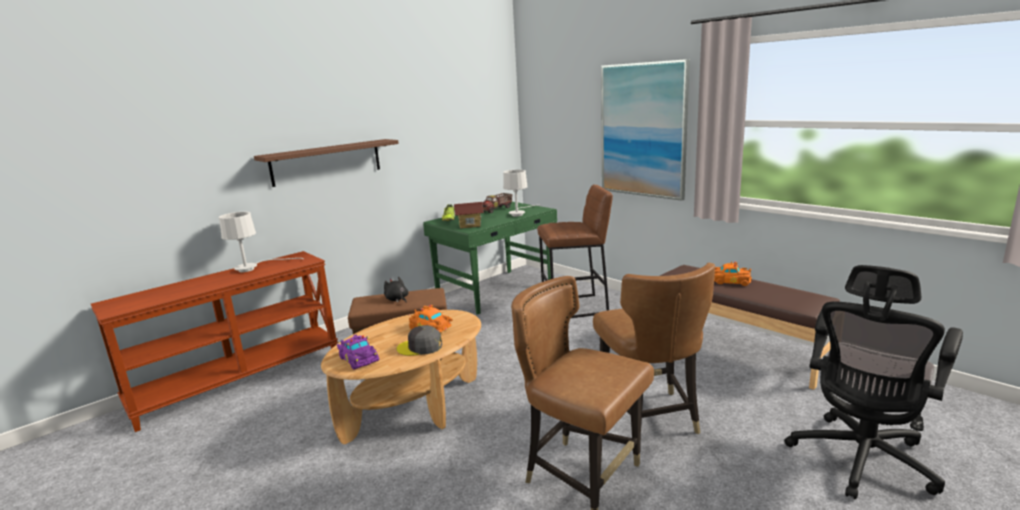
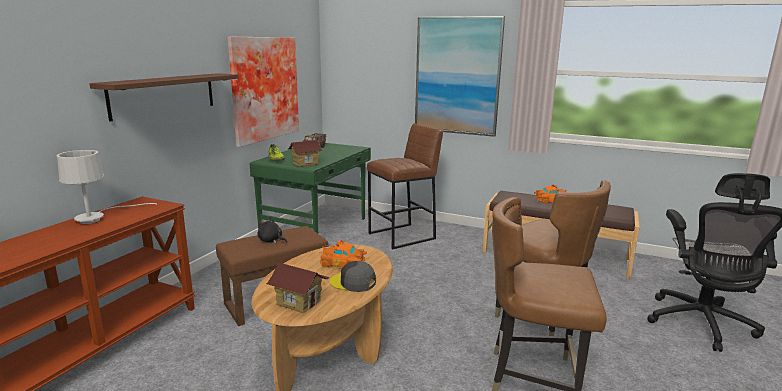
camera: 25 degrees left, 0 degrees up
(359, 358) = (299, 302): purple toy car -> toy house
(420, 347) = (353, 282): grey cap -> grey cap turned 45 degrees clockwise
(440, 150) = (263, 88): none -> picture
(518, 213) = (340, 152): white table lamp -> none

